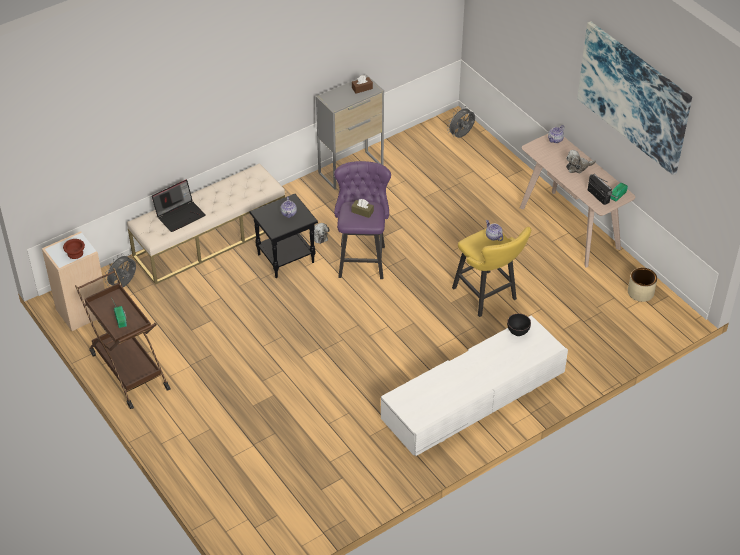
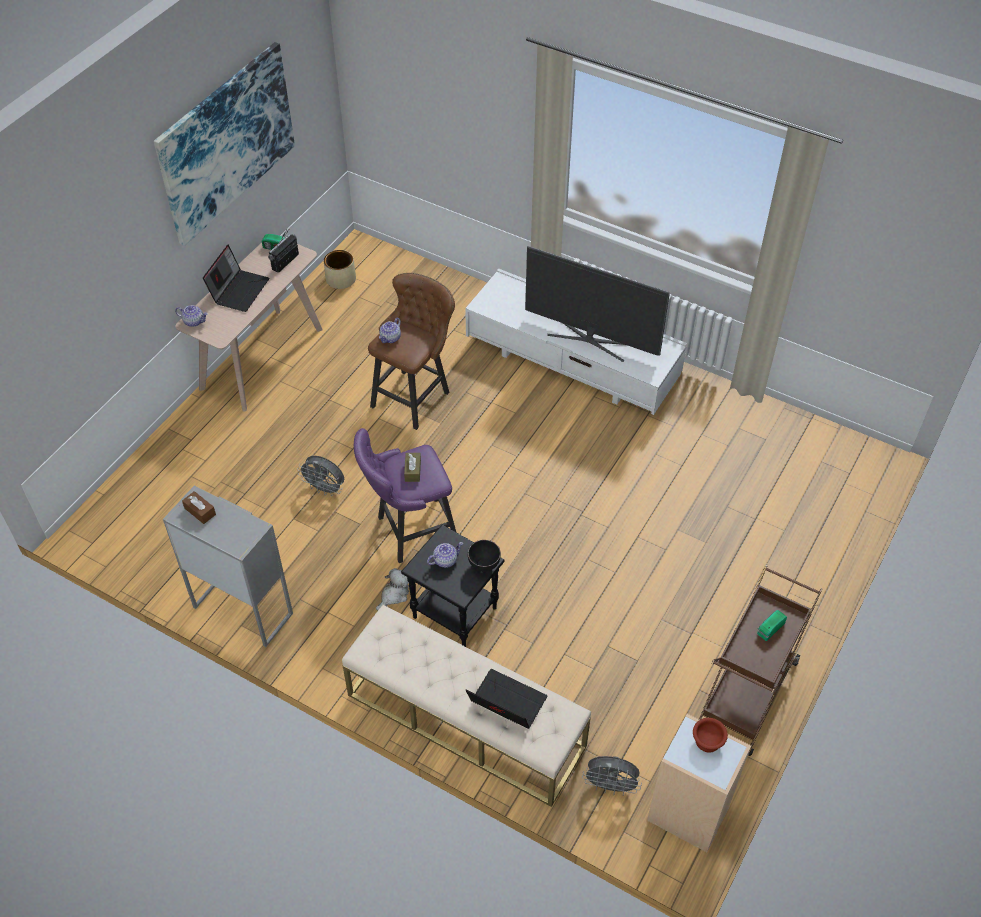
camera: 115 degrees left, 5 degrees up
(455, 376) = (590, 339): none -> television
(461, 136) = (119, 511): grey fan -> grey fan (325, 489)
(488, 298) = (415, 393): yellow stool -> brown stool
(518, 333) = (498, 310): black bowl -> black bowl (483, 566)
(578, 167) = (239, 290): plush toy -> laptop

